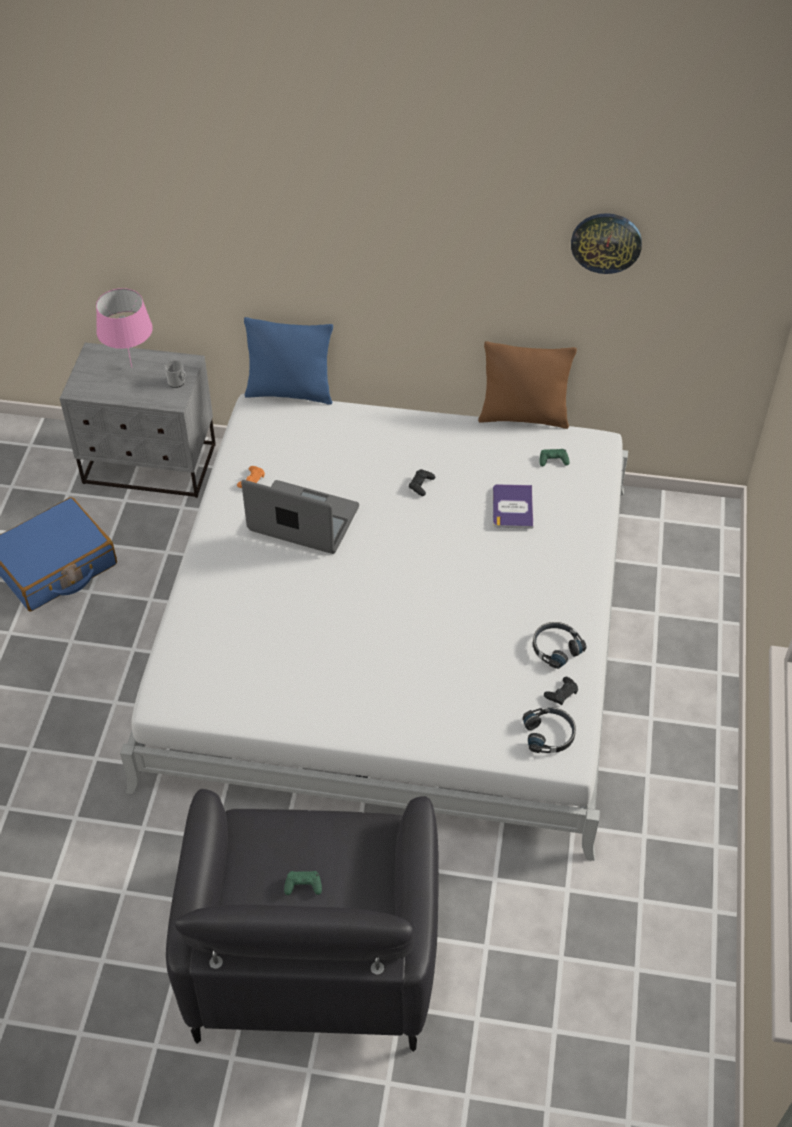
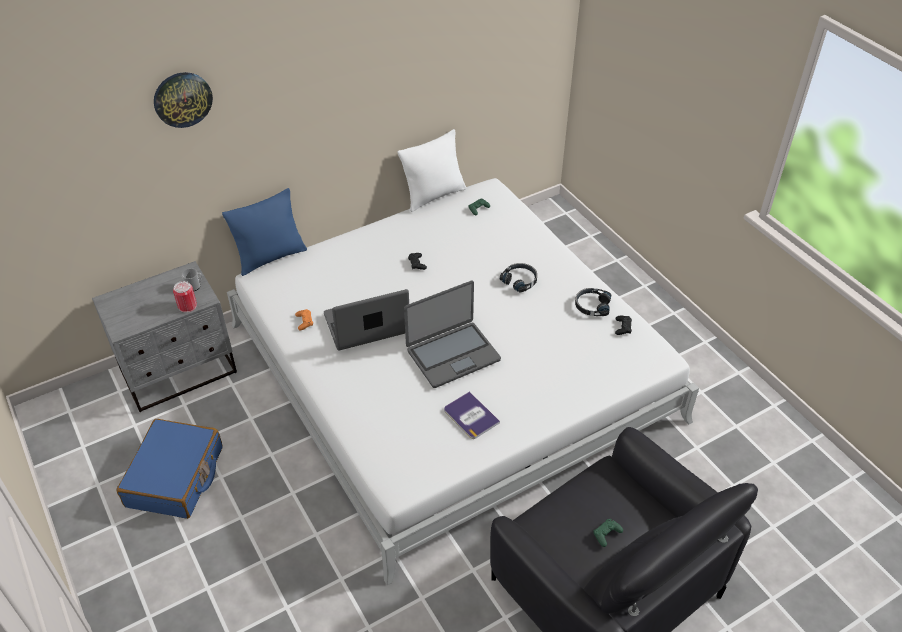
camera: 40 degrees left, 5 degrees down
(131, 367) = (148, 294): pink table lamp -> none
(152, 399) = (187, 306): none -> can
(350, 605) = (452, 354): none -> laptop
(512, 507) = (484, 246): book -> book (471, 416)
(523, 416) = (434, 195): brown pillow -> white pillow
(549, 734) = (641, 352): black headphones -> black headphones (520, 280)
(606, 242) = (464, 38): wall clock -> wall clock (182, 99)

